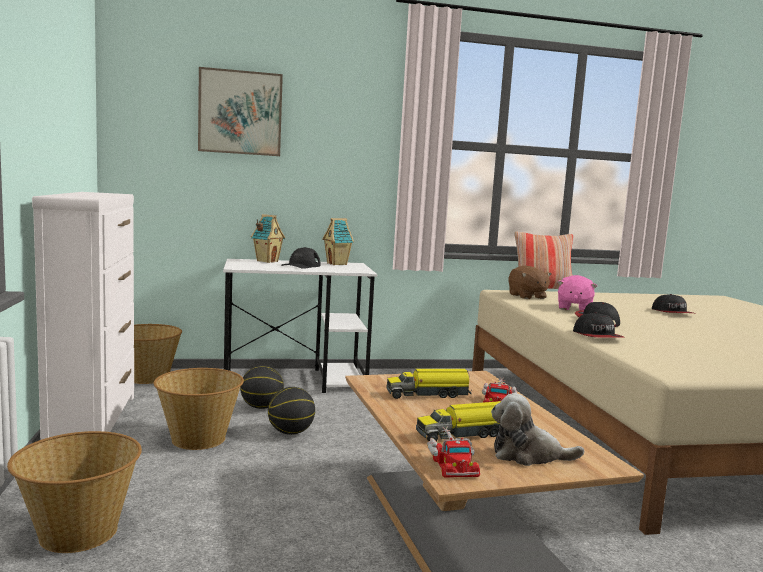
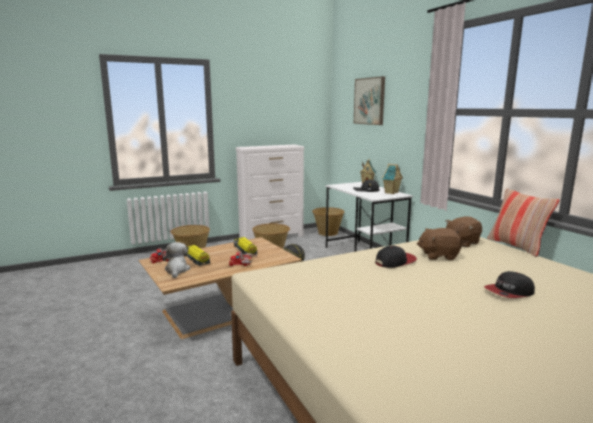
camera: 75 degrees right, 5 degrees up
(261, 407) = (317, 256): basketball -> none
(573, 308) = (438, 256): pink plush toy -> brown plush toy
(598, 336) = (336, 261): cap -> none

